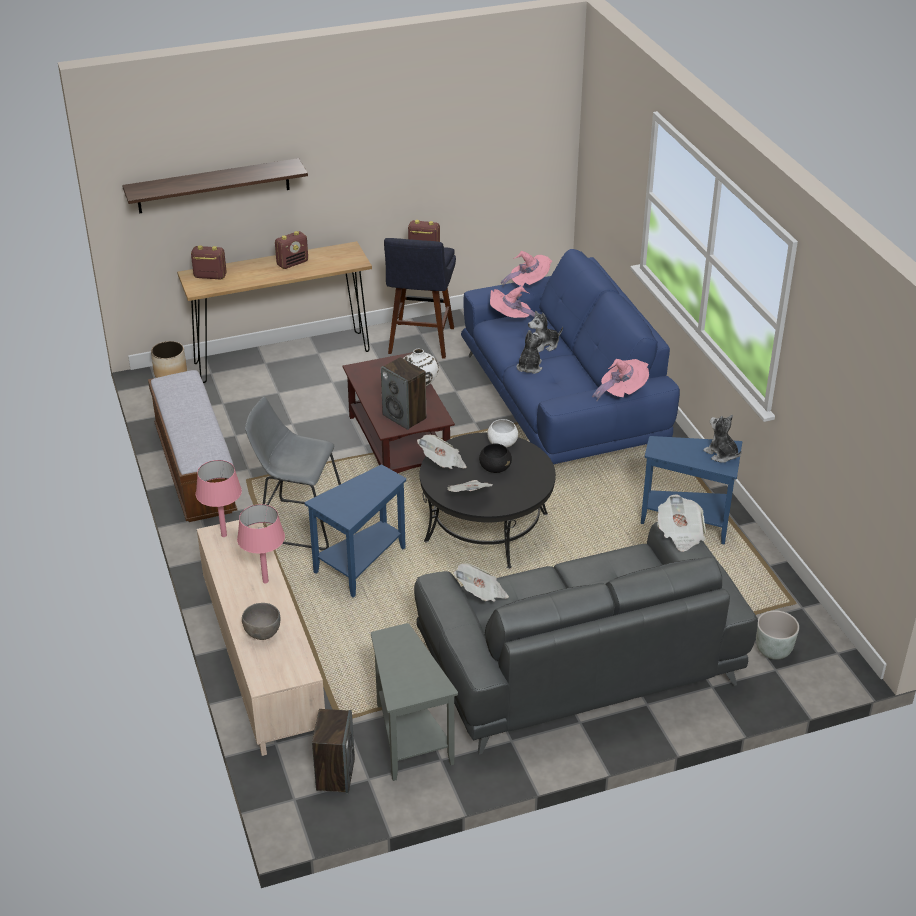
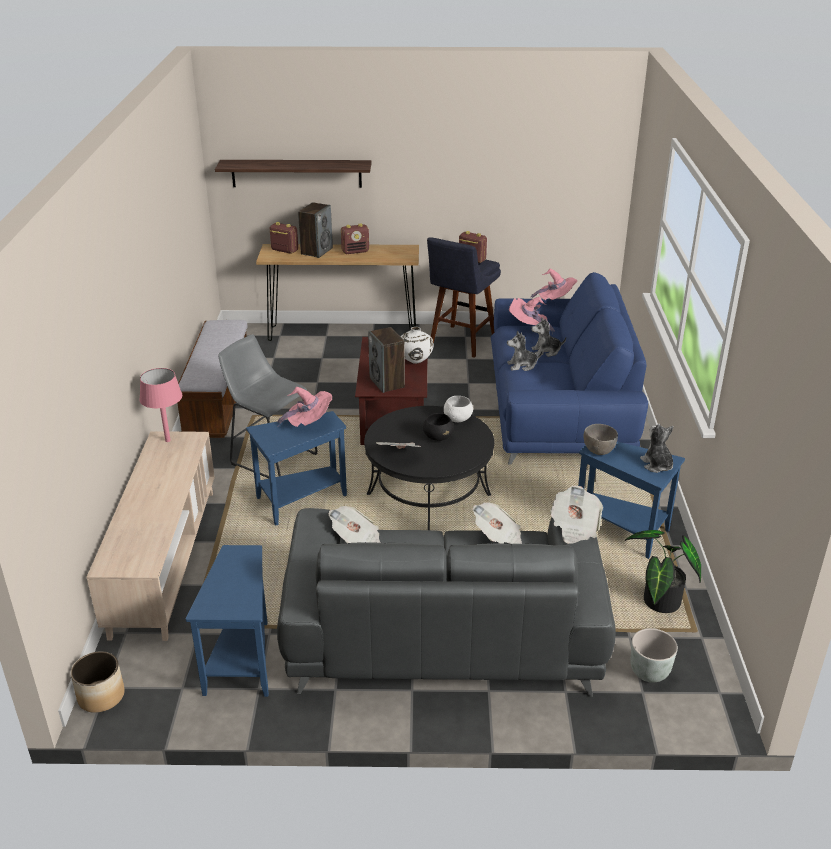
camera: 20 degrees right, 5 degrees down
(170, 373) = (249, 330): planter -> planter (100, 696)
(262, 633) = (137, 525): grey bowl -> grey bowl (598, 450)
(265, 581) = (172, 484): pink table lamp -> none
(335, 774) = (156, 675): speaker -> speaker (316, 251)
(410, 740) = (242, 662): grey side table -> blue side table
(442, 463) = (394, 424): newspaper -> newspaper (498, 537)
(529, 367) = (522, 365): plush toy -> plush toy turned 135 degrees counterclockwise
(621, 392) = (589, 396): pink hat -> pink hat (309, 423)
(752, 585) = (658, 603): none -> potted plant

